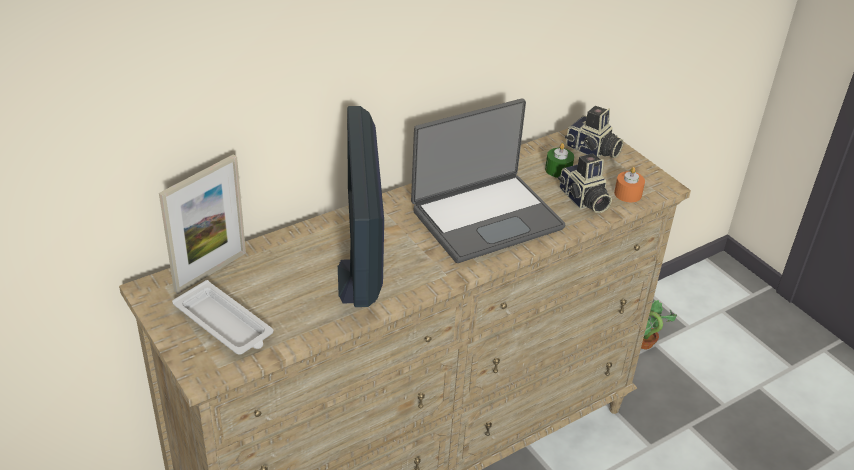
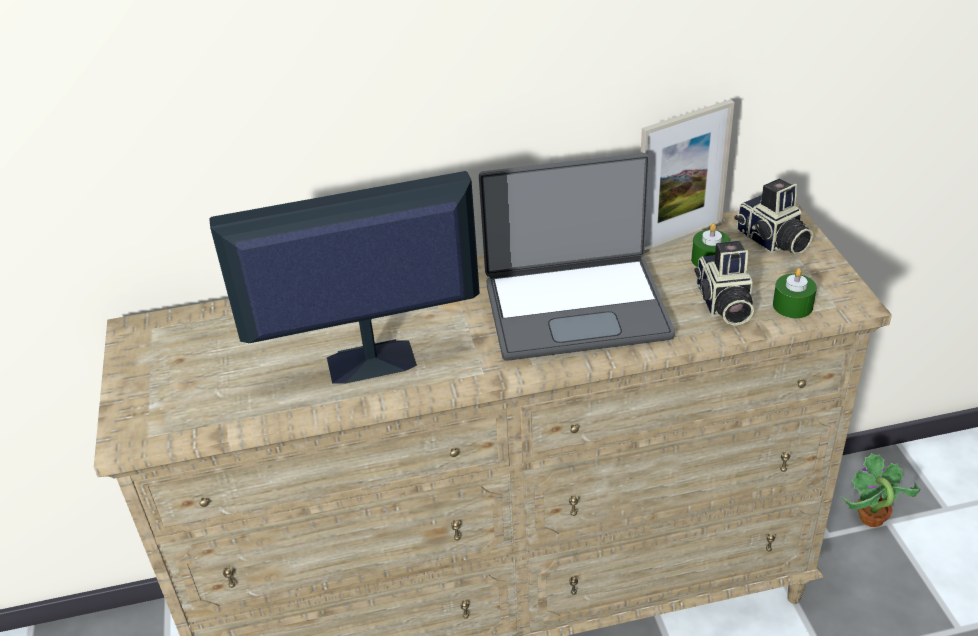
camera: 25 degrees right, 0 degrees up
(210, 271) = (211, 320): picture frame -> picture frame (679, 238)
(225, 325) = (187, 386): white tray -> none
(358, 281) = (369, 362): monitor -> monitor turned 60 degrees clockwise
(628, 194) = (792, 306): orange candle -> green candle

